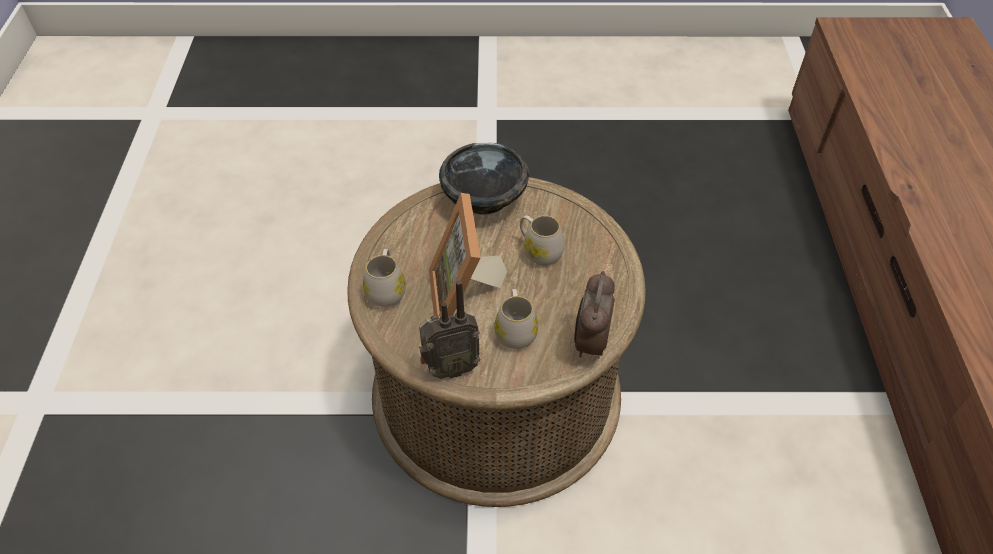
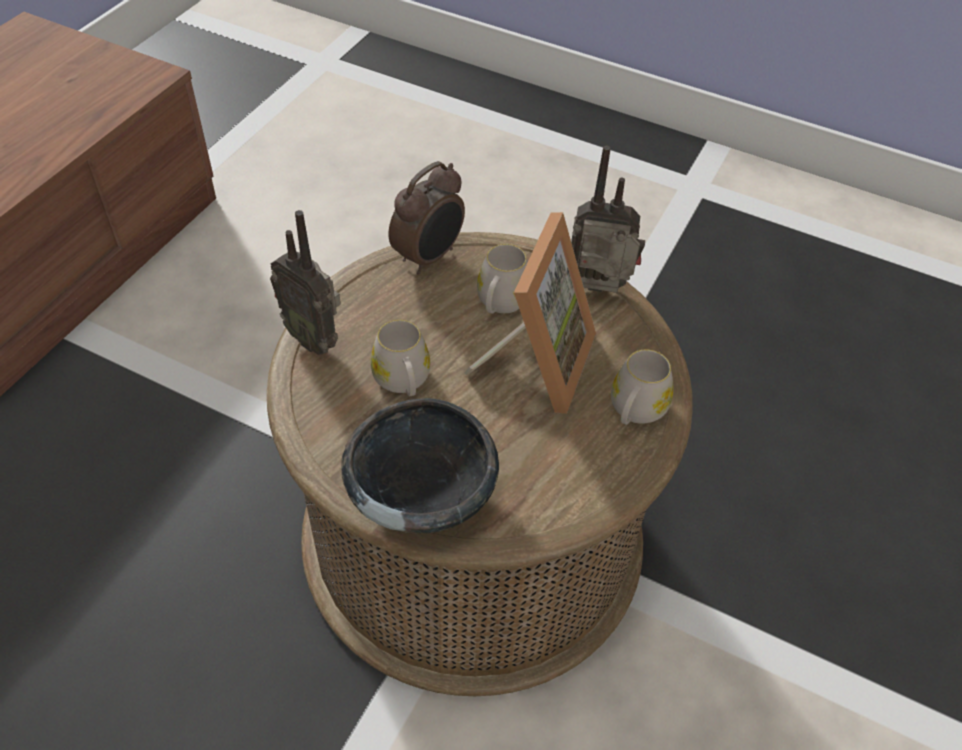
camera: 155 degrees left, 0 degrees up
(612, 251) = (314, 338): none -> radio

